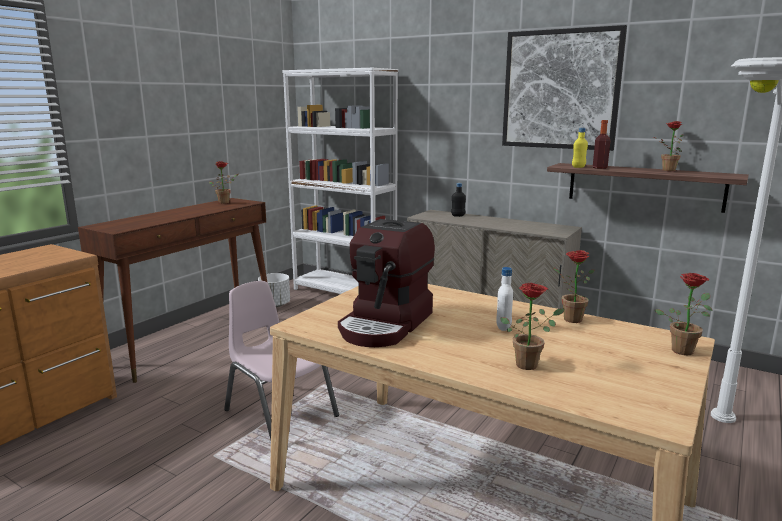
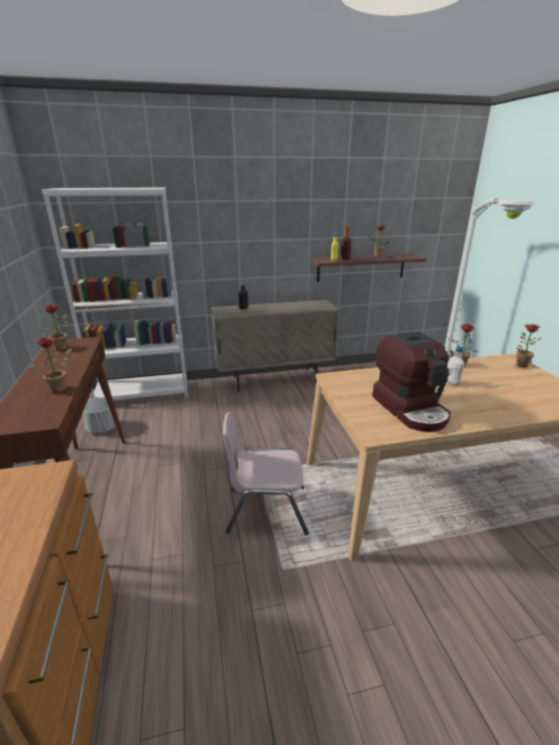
camera: 45 degrees left, 10 degrees up
(530, 364) = (508, 400): potted plant -> potted plant (60, 388)
(560, 90) = (307, 205): picture -> none

